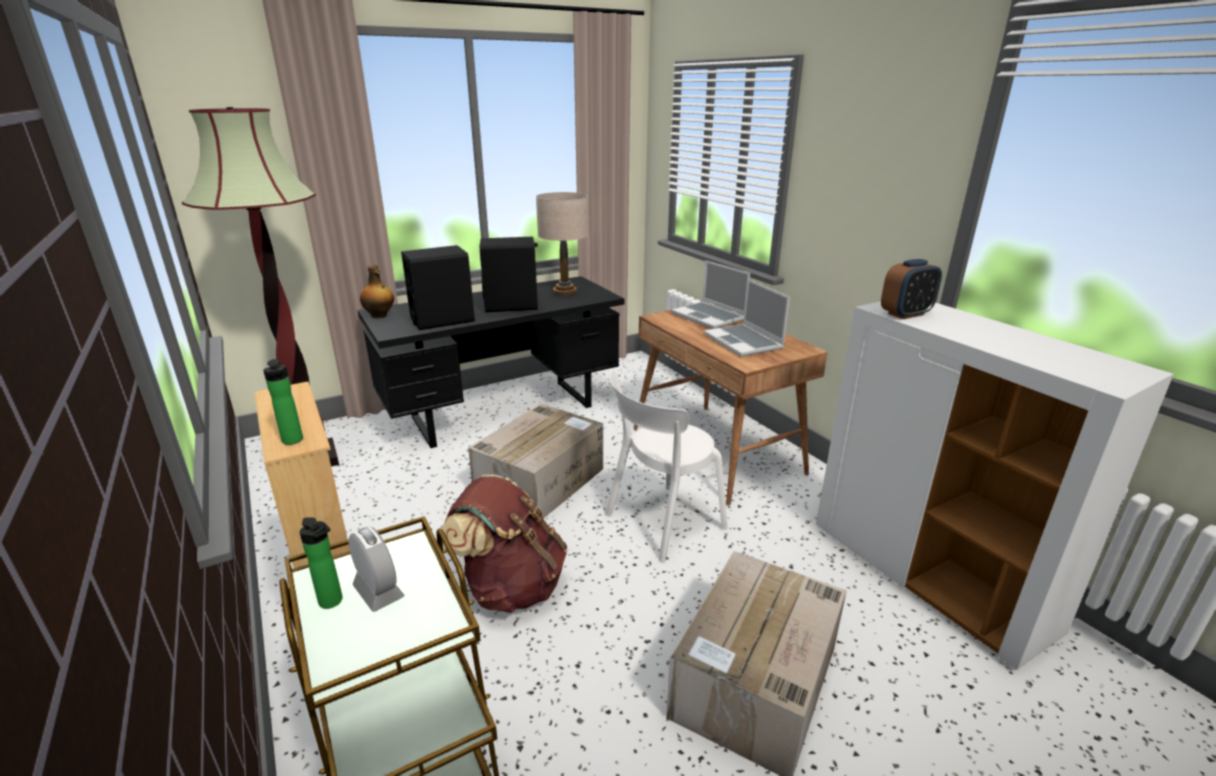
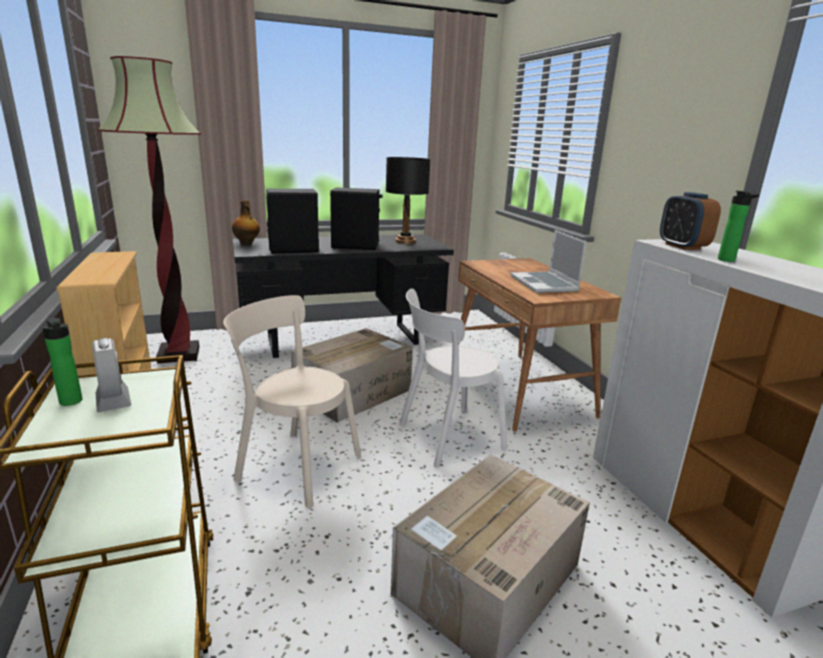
camera: 10 degrees right, 5 degrees down
(293, 441) = (89, 278): bottle -> bottle (728, 261)
(511, 586) = (295, 465): brown backpack -> beige chair
(565, 292) = (405, 242): beige table lamp -> black table lamp
(709, 317) = (522, 266): laptop -> none
(905, 314) = (682, 246): alarm clock -> alarm clock turned 90 degrees clockwise

